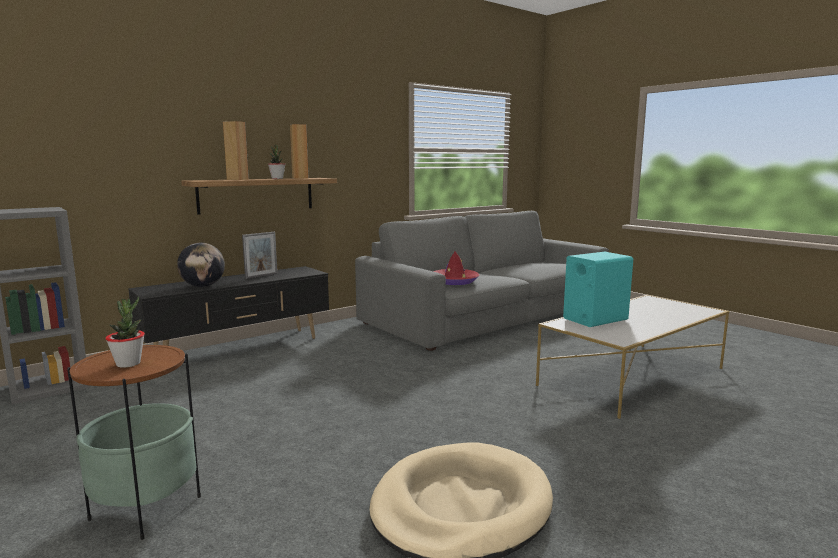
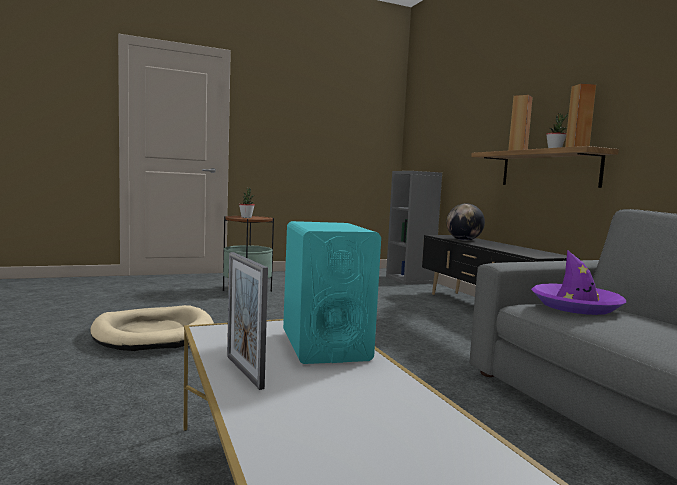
camera: 105 degrees right, 5 degrees down
(261, 276) = (512, 248): picture frame -> picture frame (244, 371)
(454, 281) = (576, 306): red hat -> purple hat

